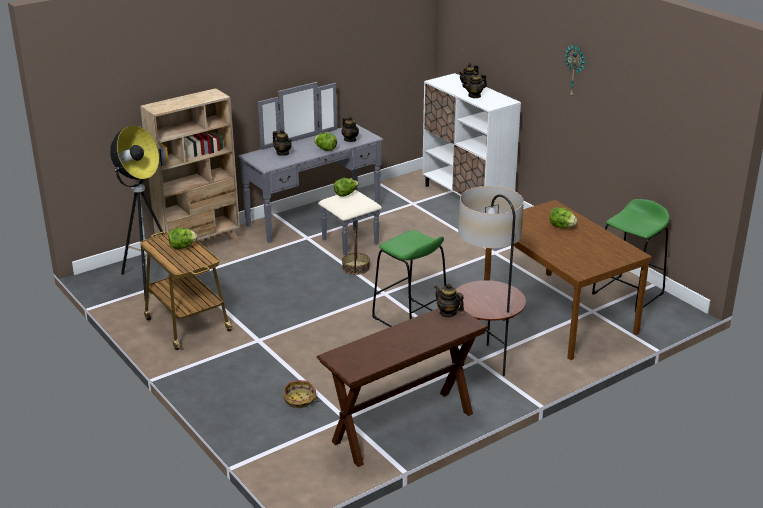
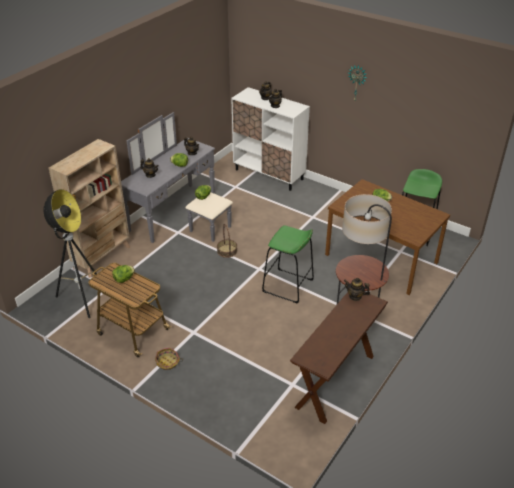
camera: 20 degrees left, 10 degrees up
(300, 400) = (252, 377): basket -> basket (168, 362)

